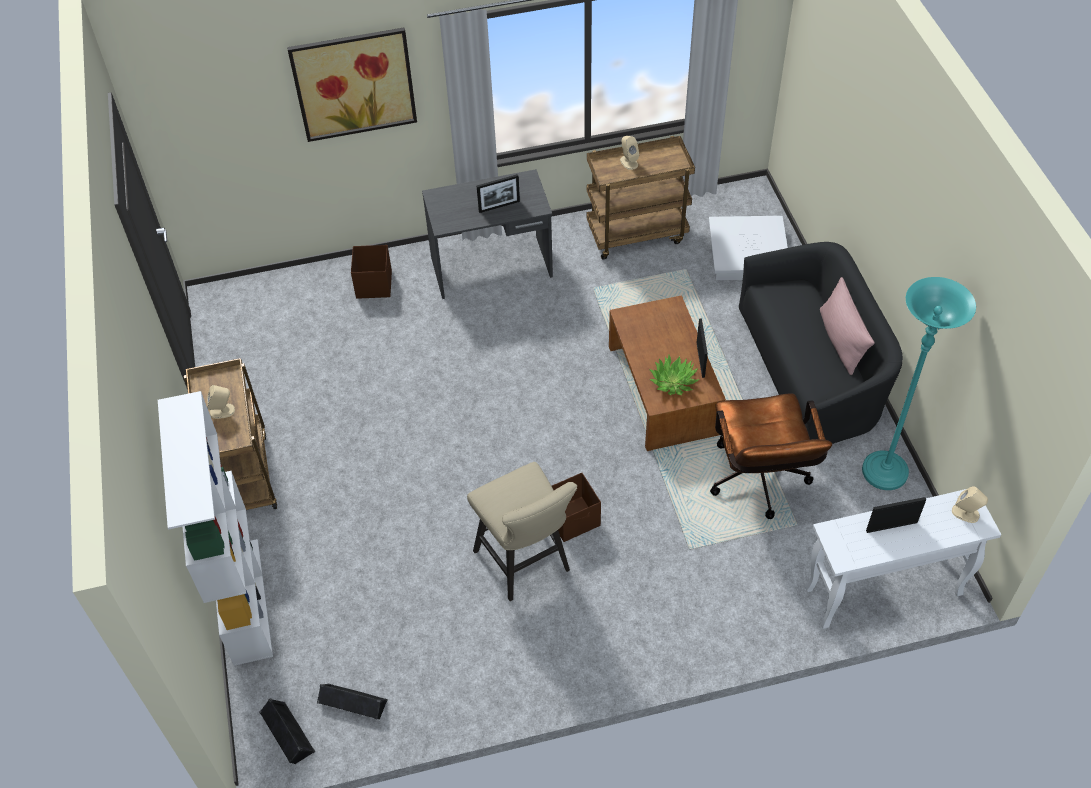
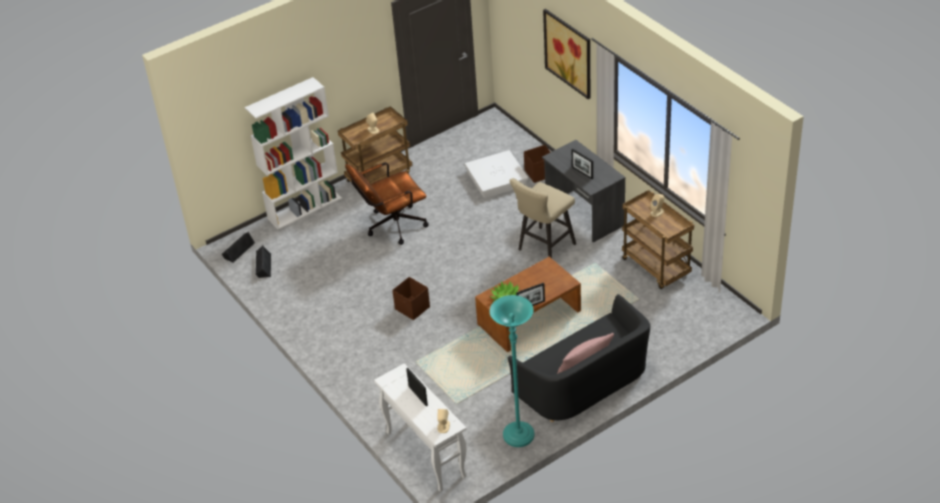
camera: 70 degrees right, 10 degrees down
(526, 565) = (373, 299): beige stool -> beige stool (543, 248)
(747, 254) = (673, 324): white storage box -> white storage box (496, 178)
(759, 484) = (478, 379): brown office chair -> brown office chair (391, 226)

